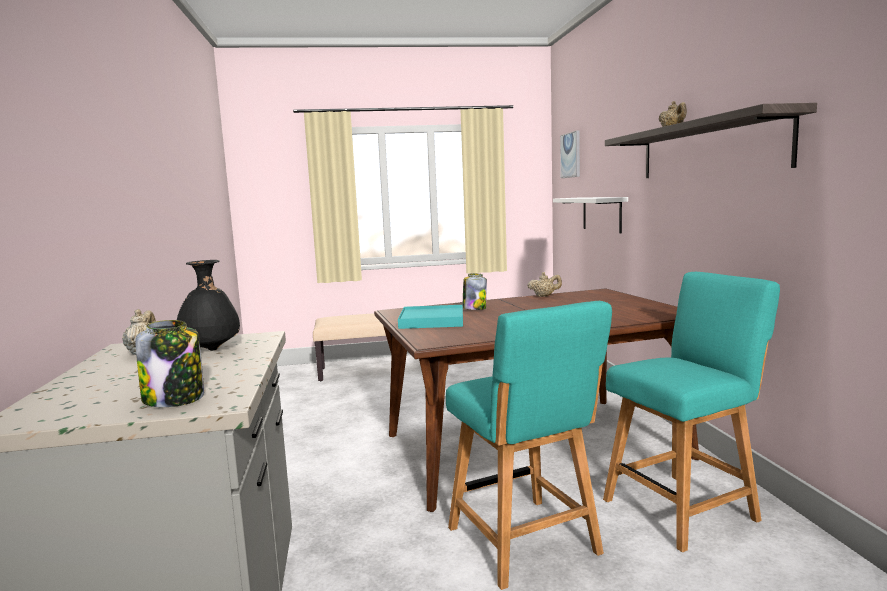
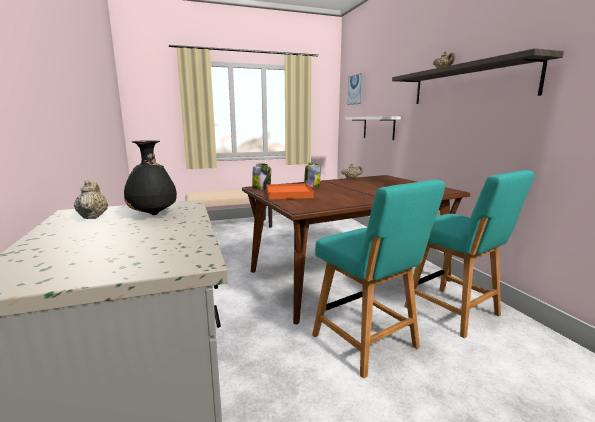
camera: 10 degrees left, 5 degrees up
(175, 399) = (149, 258): jar -> jar (262, 188)
(431, 320) = (288, 194): turquoise tray -> orange tray
(684, 508) = (455, 313): turquoise chair -> turquoise chair turned 90 degrees clockwise

